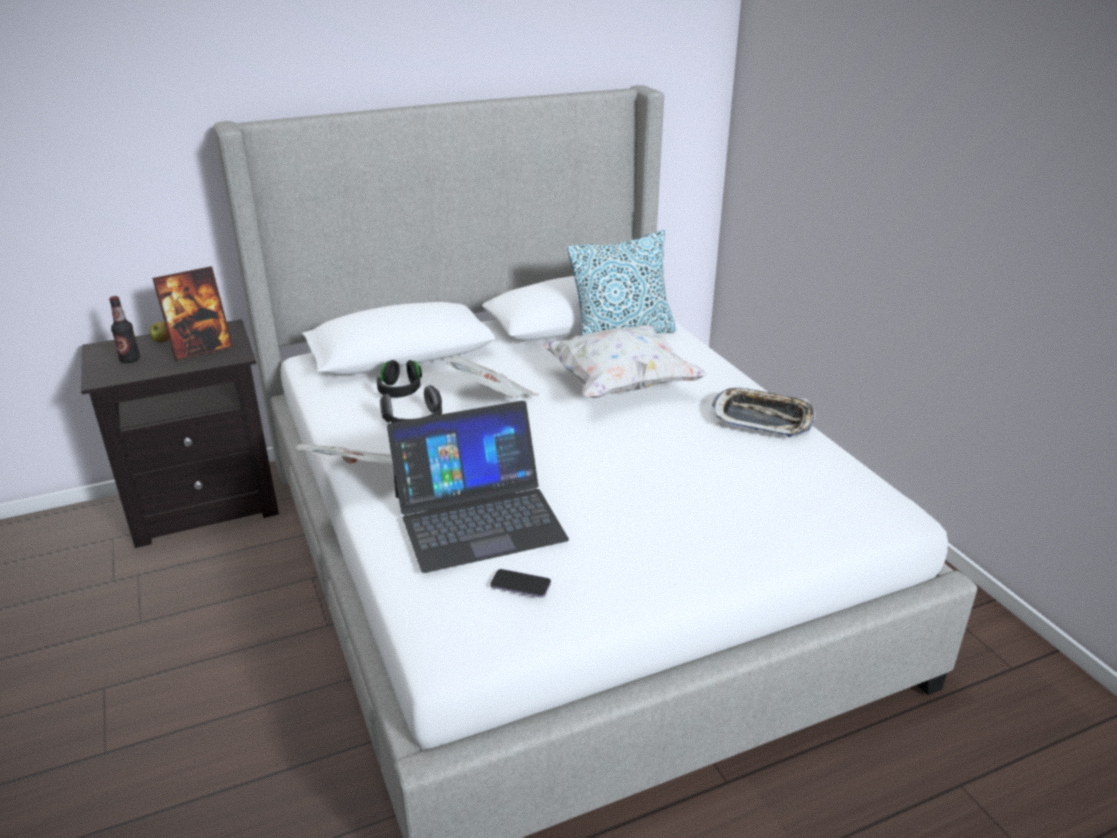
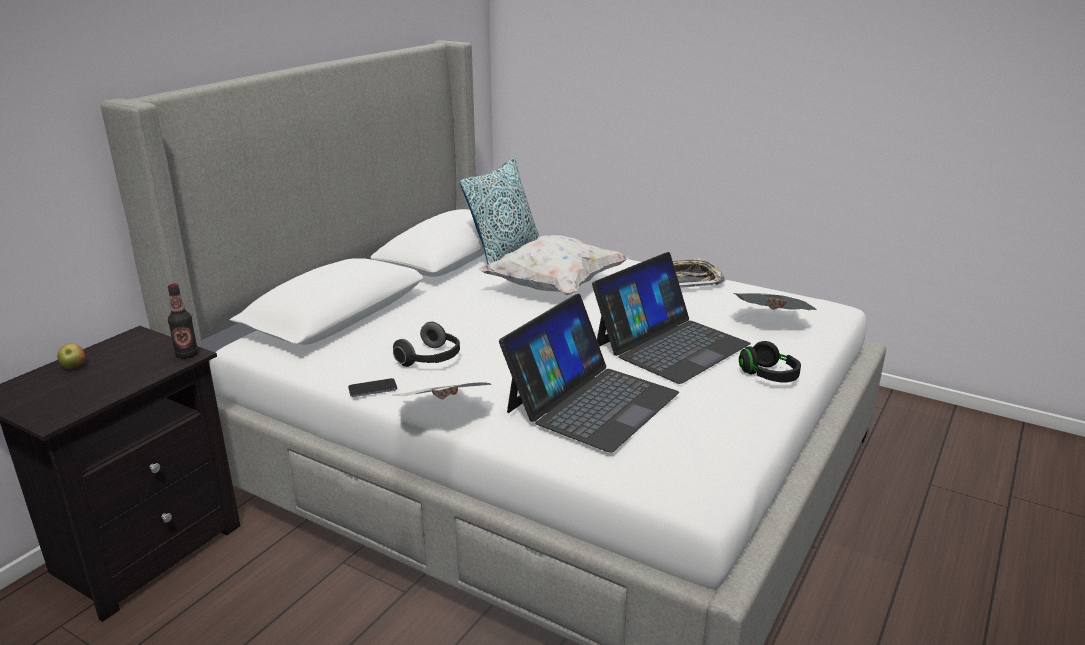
camera: 35 degrees left, 5 degrees down
(130, 360) = (60, 393): bottle -> bottle (187, 355)
(201, 349) = (136, 361): picture frame -> none
(400, 391) = (380, 342): black headphones -> black headphones (769, 376)
(493, 399) = (472, 324): newspaper -> newspaper (772, 322)
(520, 585) = (689, 431): phone -> phone (372, 389)
(640, 487) = (670, 345): none -> laptop

